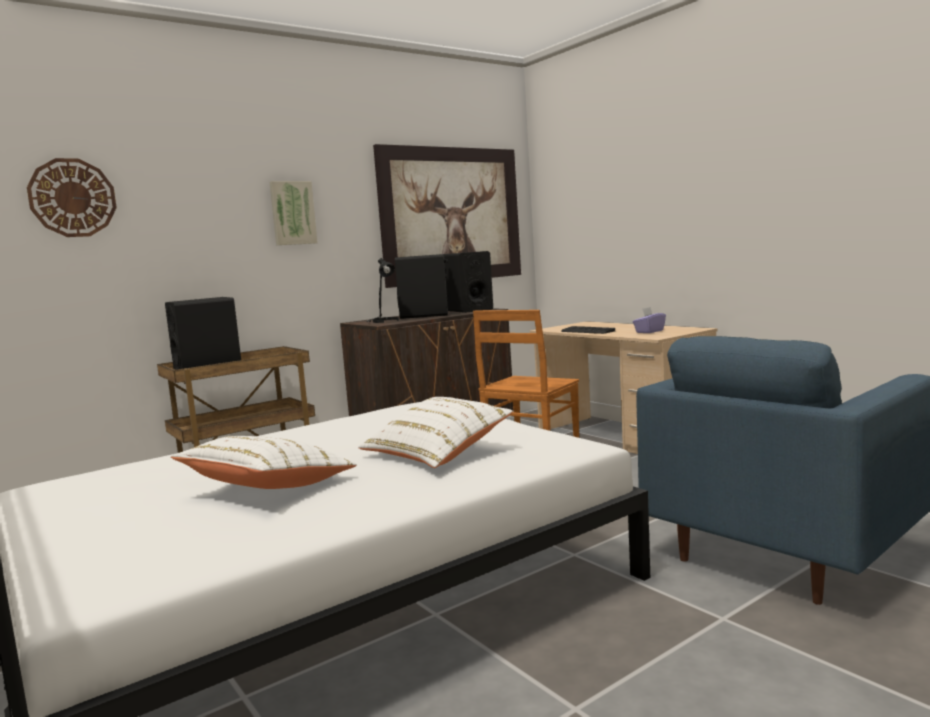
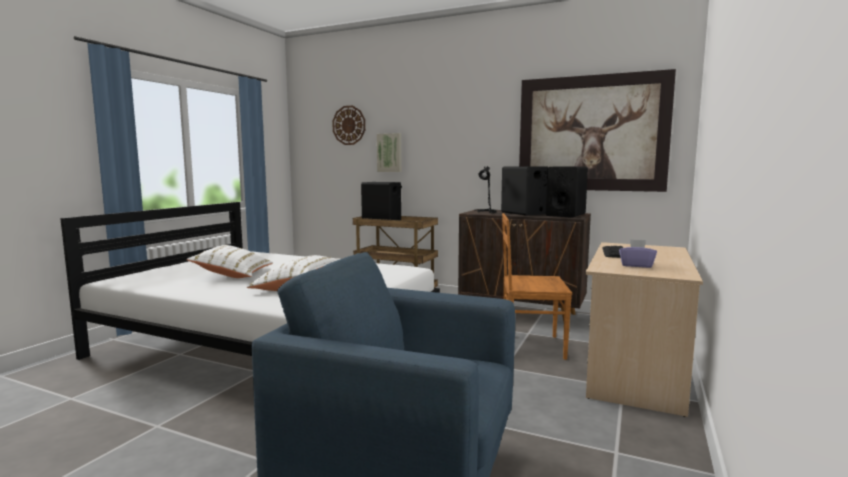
camera: 60 degrees right, 0 degrees up
(292, 213) = (456, 132): picture -> picture (389, 152)

